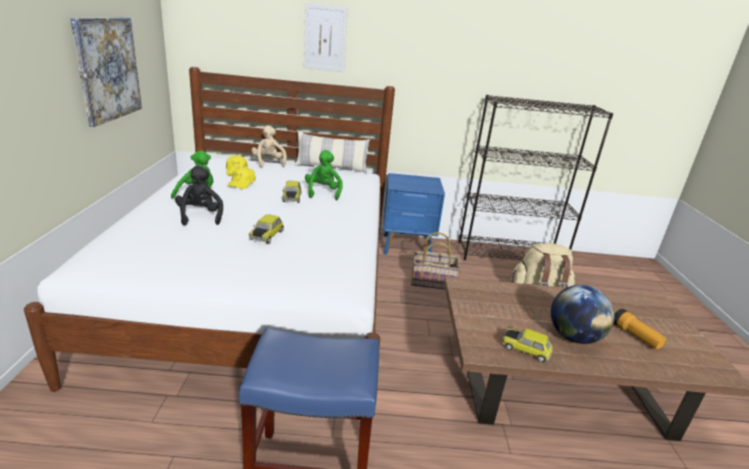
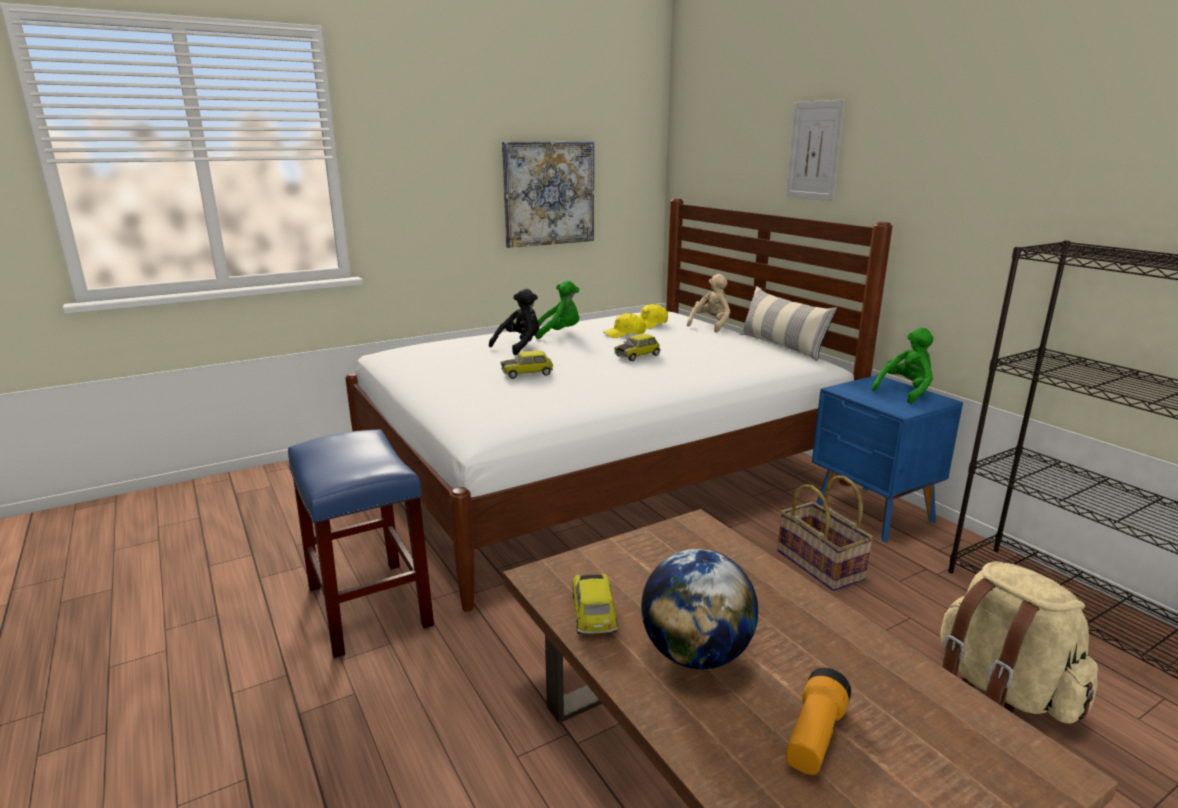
camera: 60 degrees right, 5 degrees down
(323, 192) = (687, 361): green plush toy -> green plush toy (905, 392)

